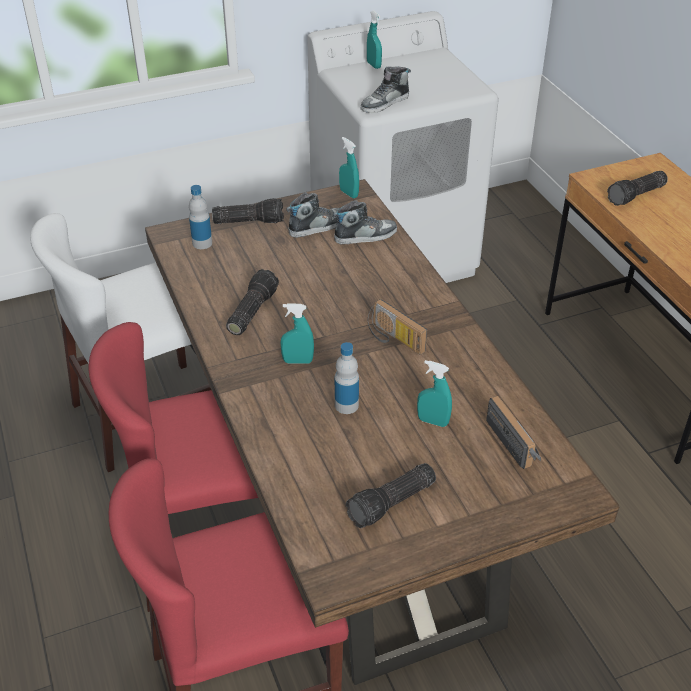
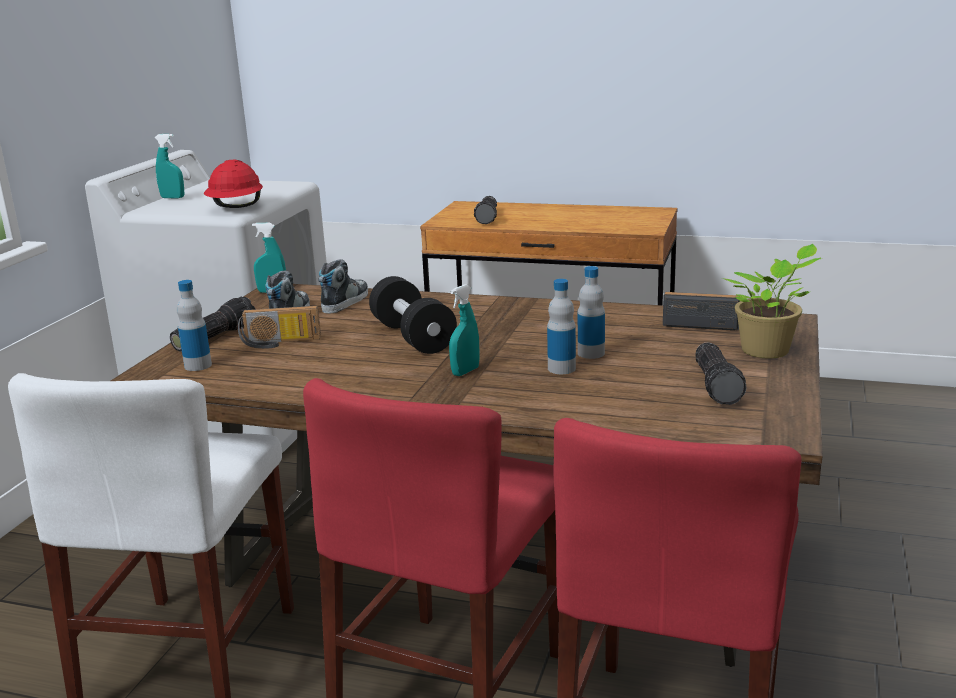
camera: 50 degrees left, 20 degrees down
(251, 311) = (352, 372): flashlight -> none
(334, 304) = (413, 337): none -> black dumbbell
(385, 103) = (236, 208): shoe -> red hard hat
(389, 406) = (591, 353): none -> bottle
(393, 339) = (505, 329): radio -> radio (280, 343)
(433, 421) = (635, 343): turquoise spray bottle -> none
(492, 507) = (768, 351): none -> potted plant

